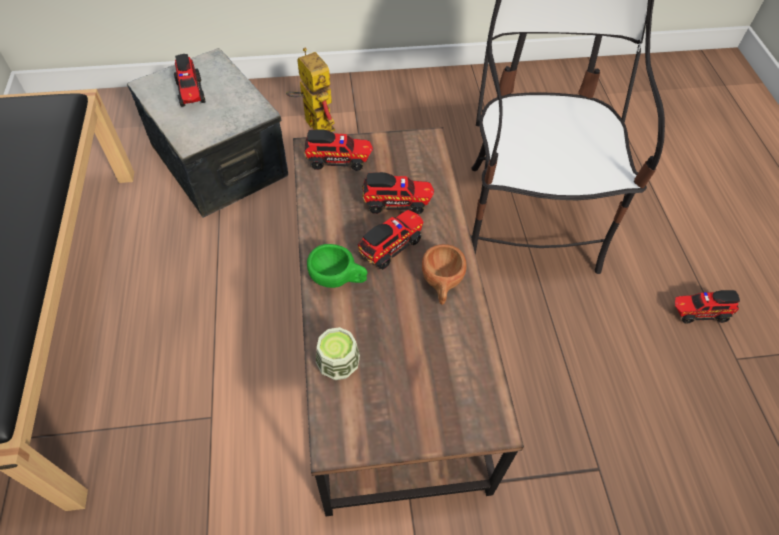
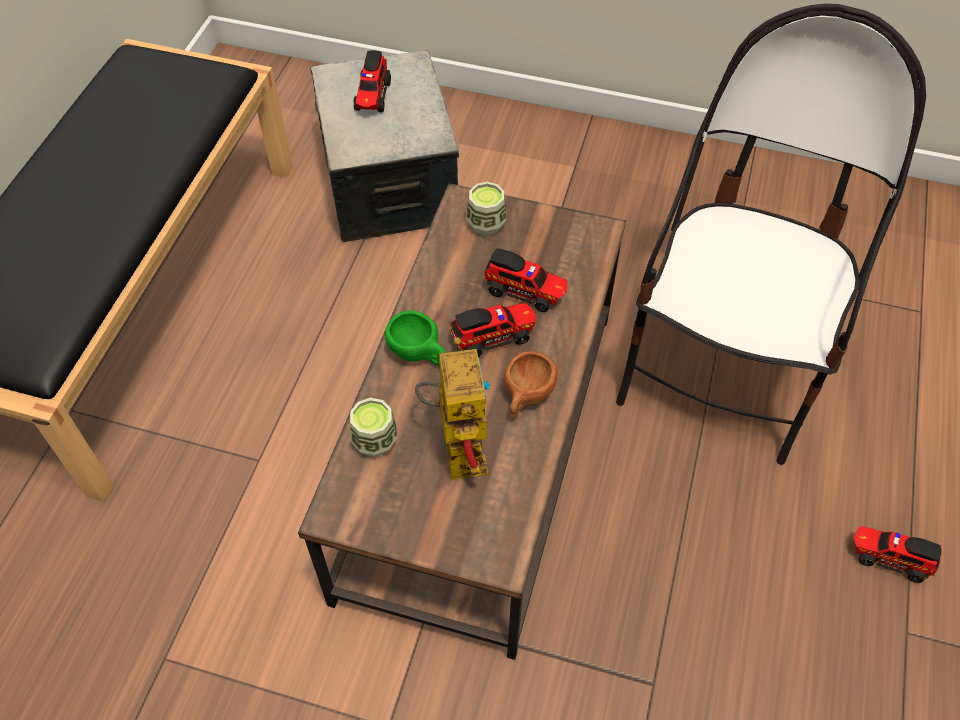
camera: 25 degrees right, 0 degrees up
(313, 122) = (518, 166): toy robot -> toy robot (457, 443)
(339, 160) = (486, 224): toy truck -> cup

